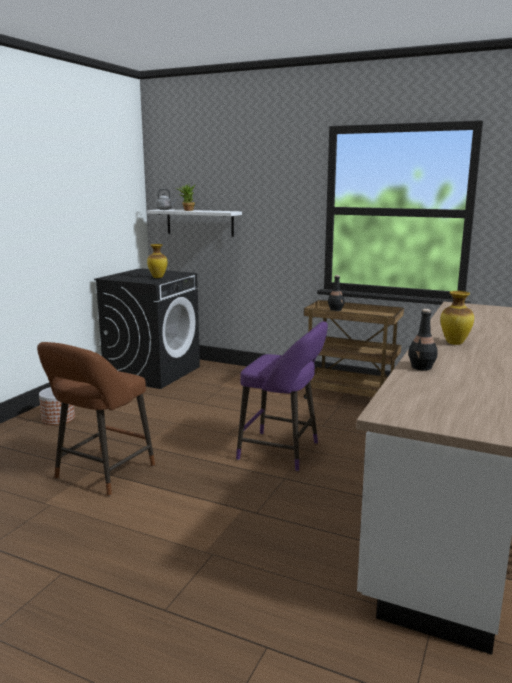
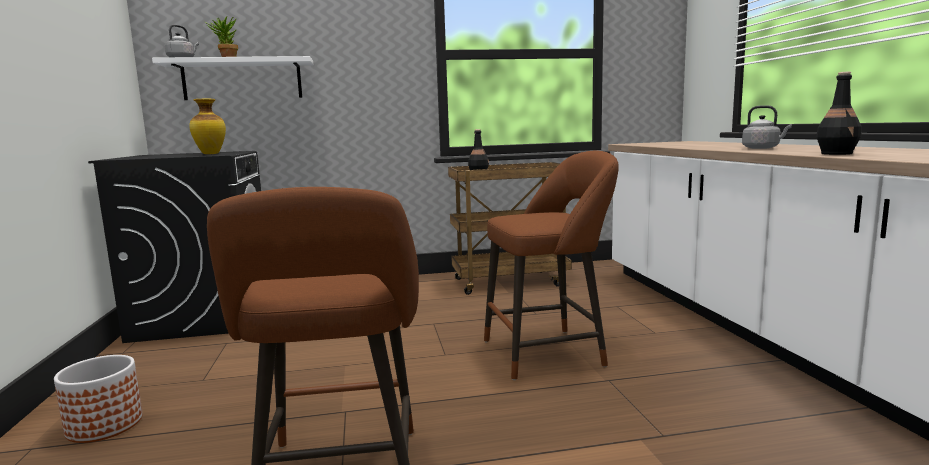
camera: 35 degrees left, 5 degrees down
(283, 452) = (549, 352): purple stool -> brown stool
(455, 343) = (762, 148): vase -> grey kettle

